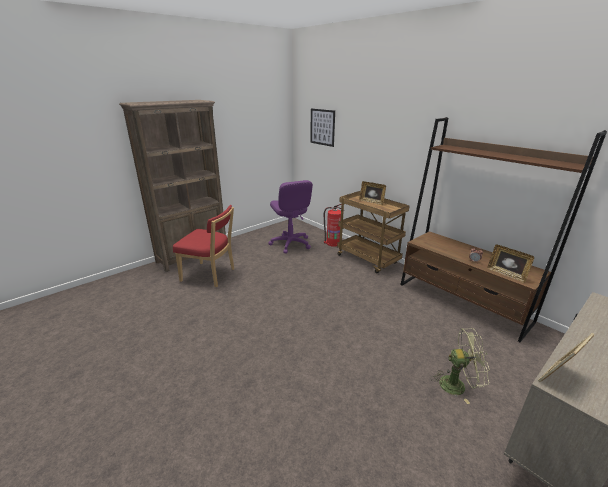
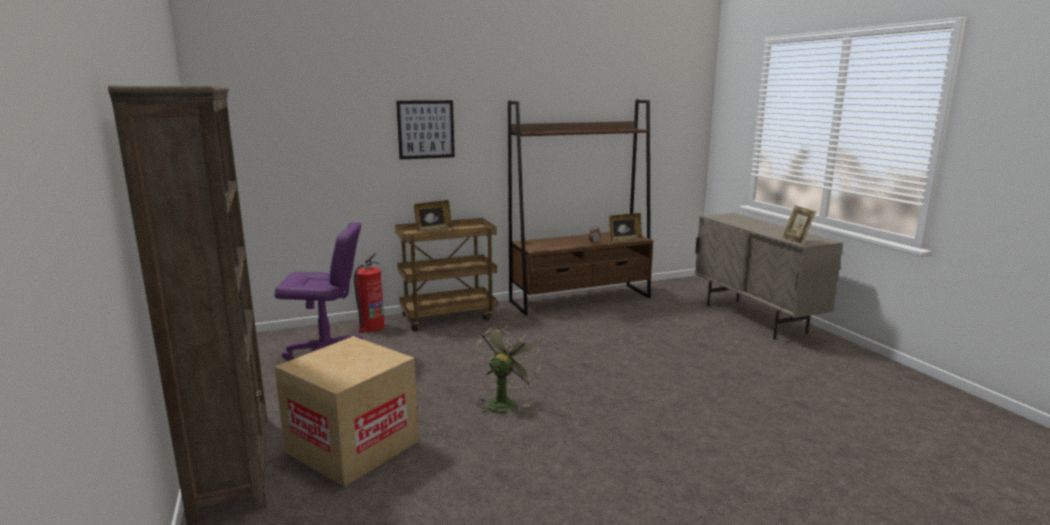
camera: 70 degrees left, 10 degrees down
(210, 275) = (352, 446): red chair -> cardboard box
(322, 127) = (285, 138): picture -> picture (426, 129)
(457, 385) = (695, 333): green fan -> green fan (503, 402)

